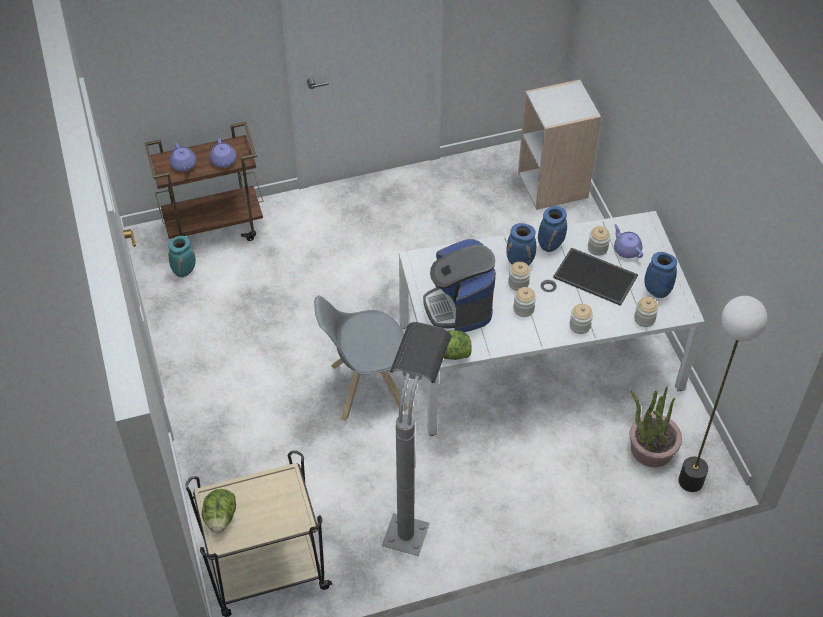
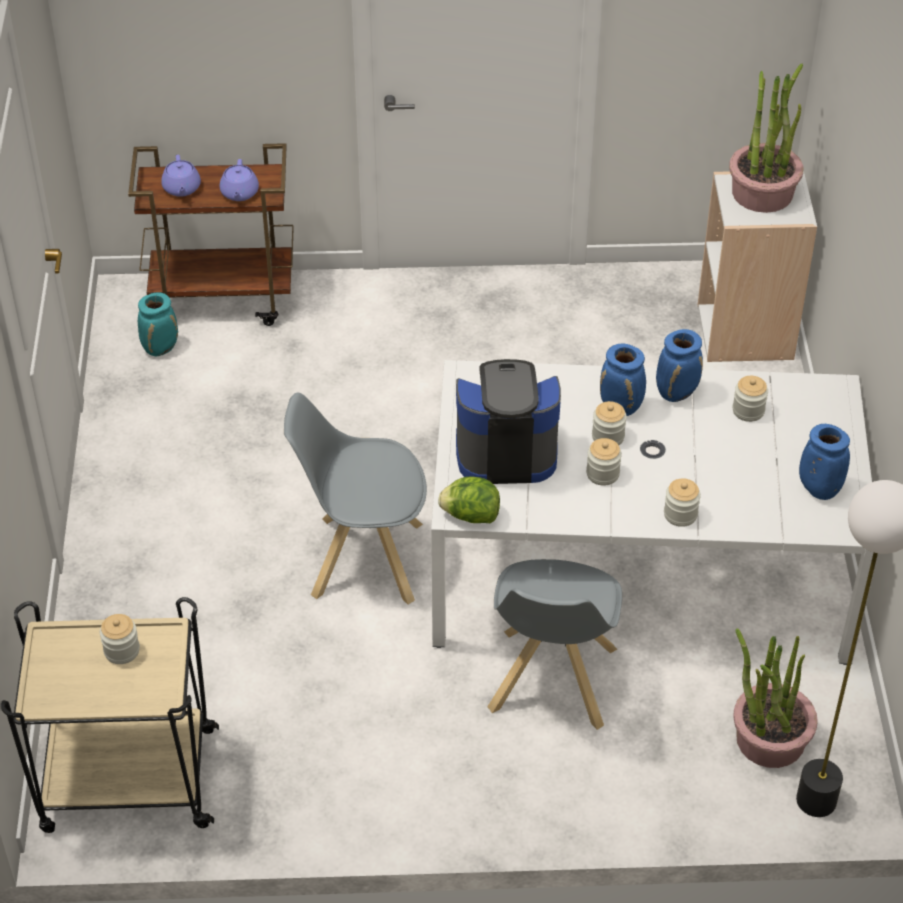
camera: 15 degrees right, 5 degrees down
(220, 518) = (51, 670): lettuce -> none
(413, 512) = (370, 750): grey floor lamp -> none
(459, 306) = (506, 452): coffee machine -> coffee machine turned 90 degrees clockwise
(509, 442) = (551, 682): none -> grey chair
(560, 99) = (762, 192): none -> potted plant
(596, 276) = (732, 450): tray -> none
(626, 249) = (792, 421): purple teapot -> none
(644, 319) = (785, 524): jar -> jar (122, 650)

